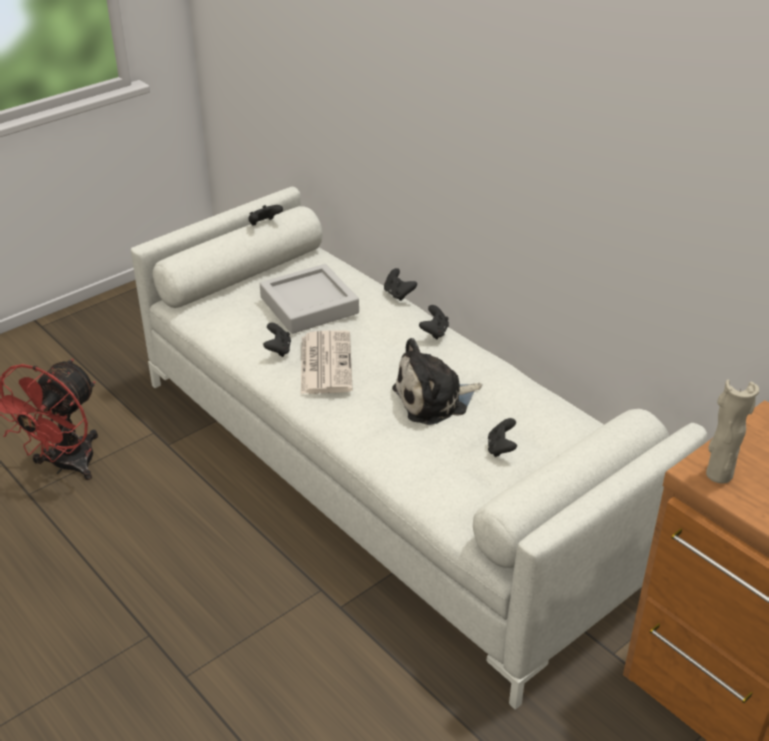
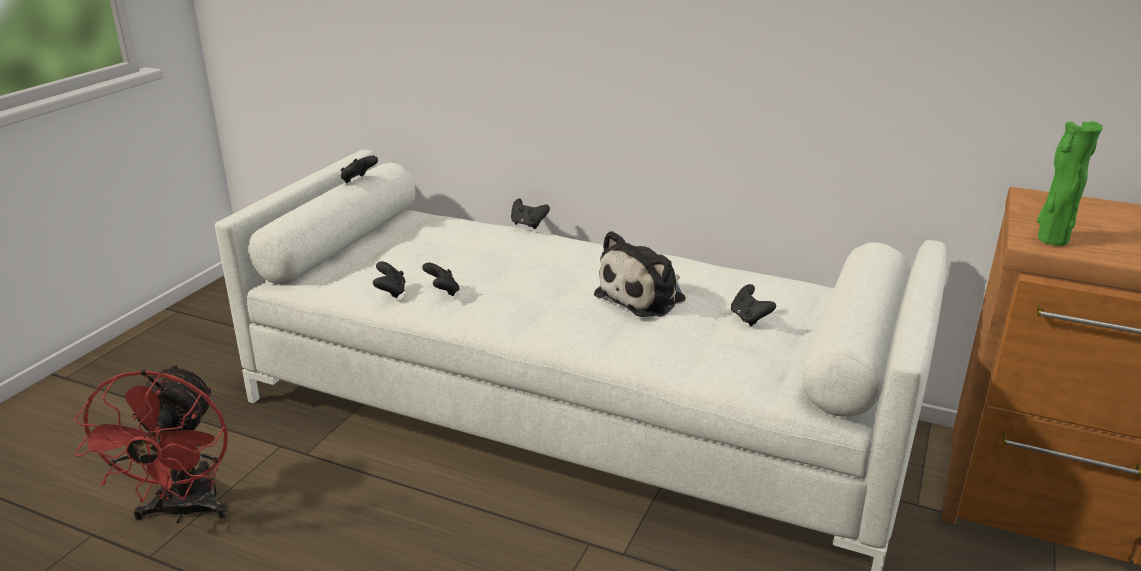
camera: 25 degrees left, 10 degrees down
(309, 305) = (443, 250): grey tray -> none
(325, 362) = (505, 290): newspaper -> none
(434, 332) = (592, 245): black game controller -> black game controller (391, 292)
(718, 474) = (1051, 240): beige vase -> green vase

